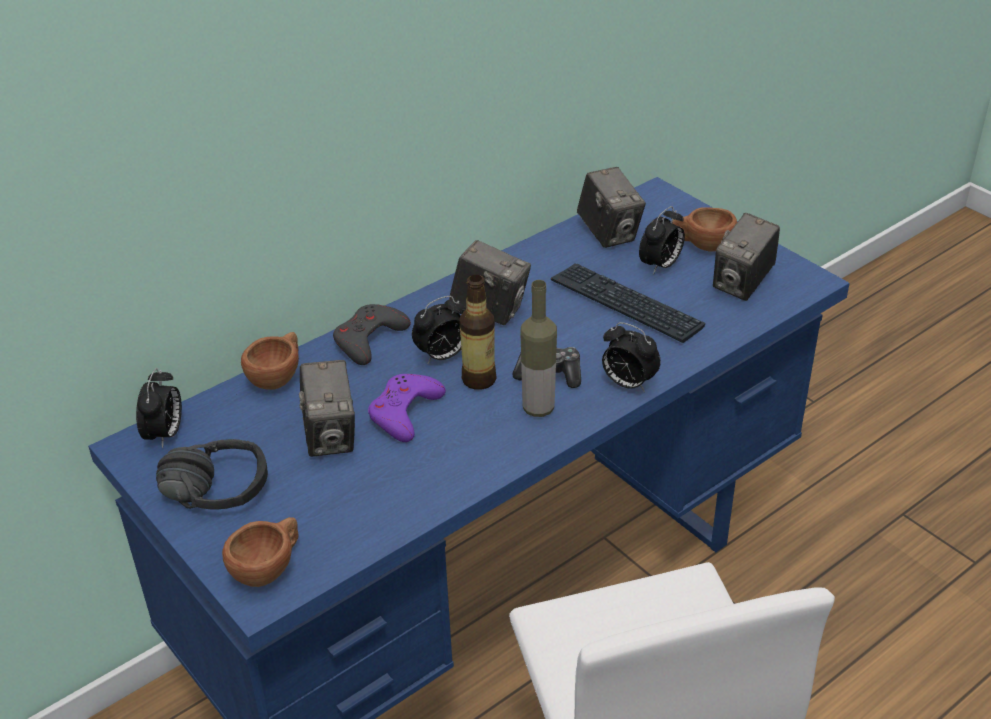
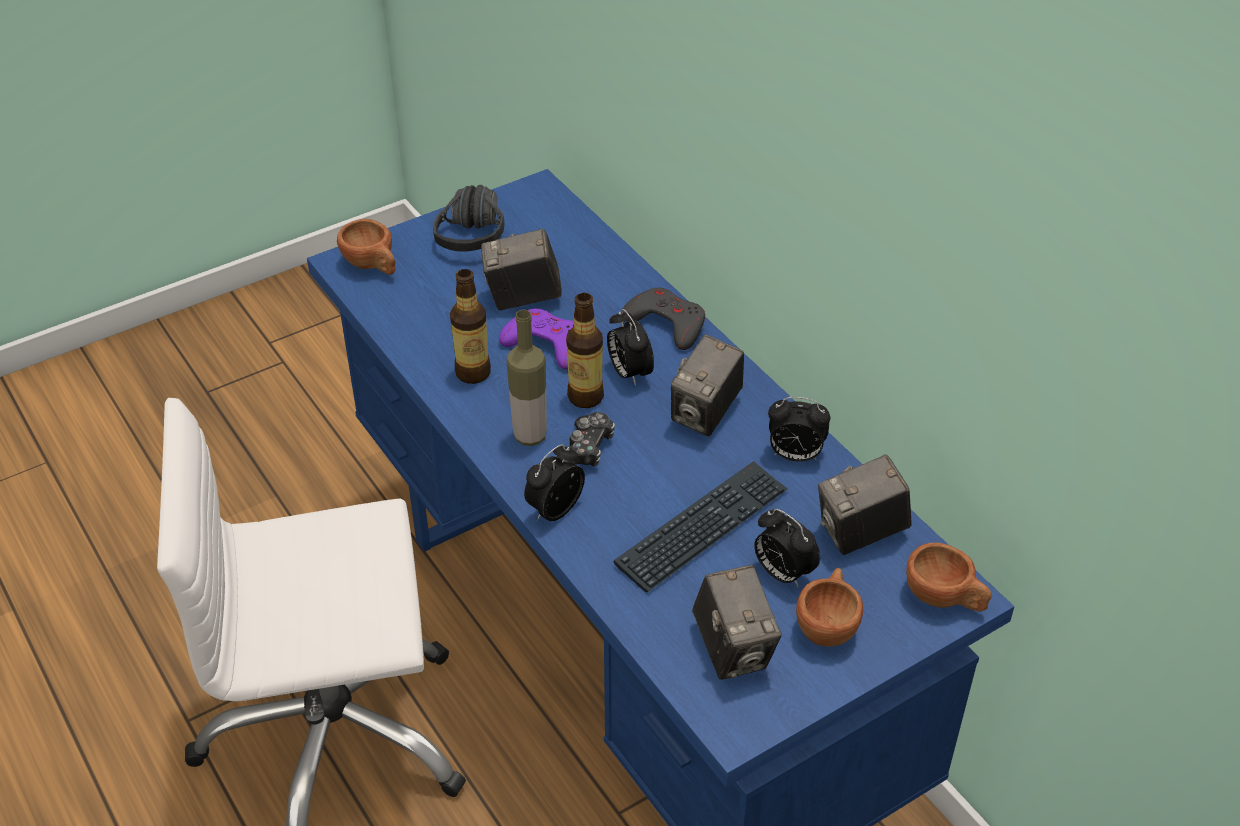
camera: 95 degrees right, 5 degrees up
(165, 435) = (550, 206): alarm clock -> alarm clock (794, 455)
(278, 376) = (617, 266): brown cup -> brown cup (945, 598)
(453, 457) = (473, 373): none -> bottle
(742, 284) = (733, 649): camera -> camera turned 150 degrees counterclockwise

